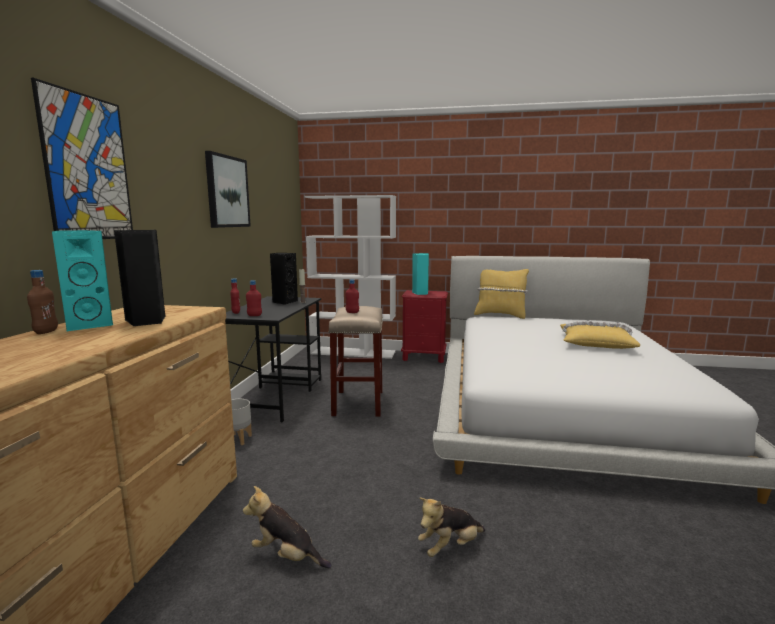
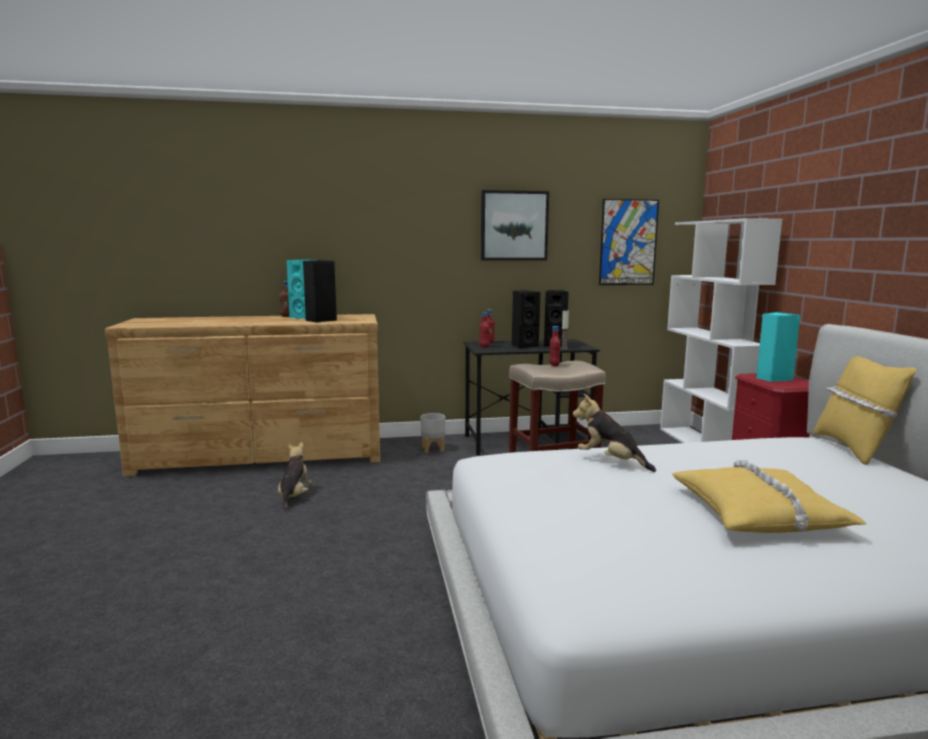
camera: 70 degrees right, 0 degrees up
(88, 168) = (345, 219): picture -> picture (628, 242)
(274, 307) = (523, 346): none -> black speaker
(450, 547) = (318, 550): plush toy -> plush toy (610, 461)

